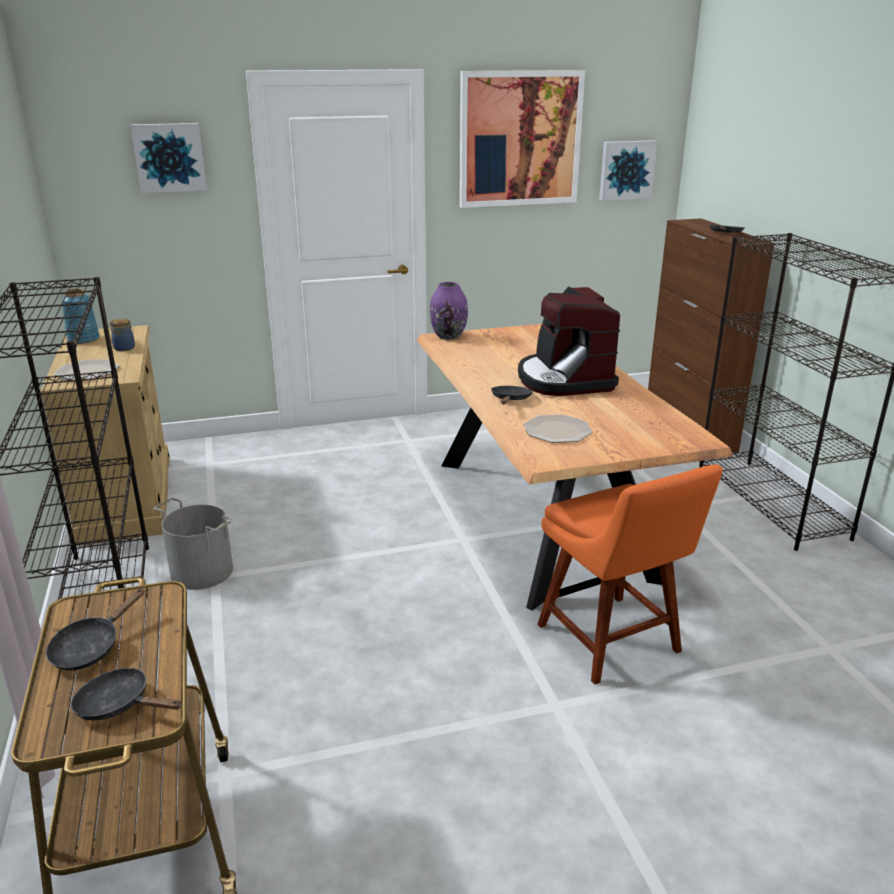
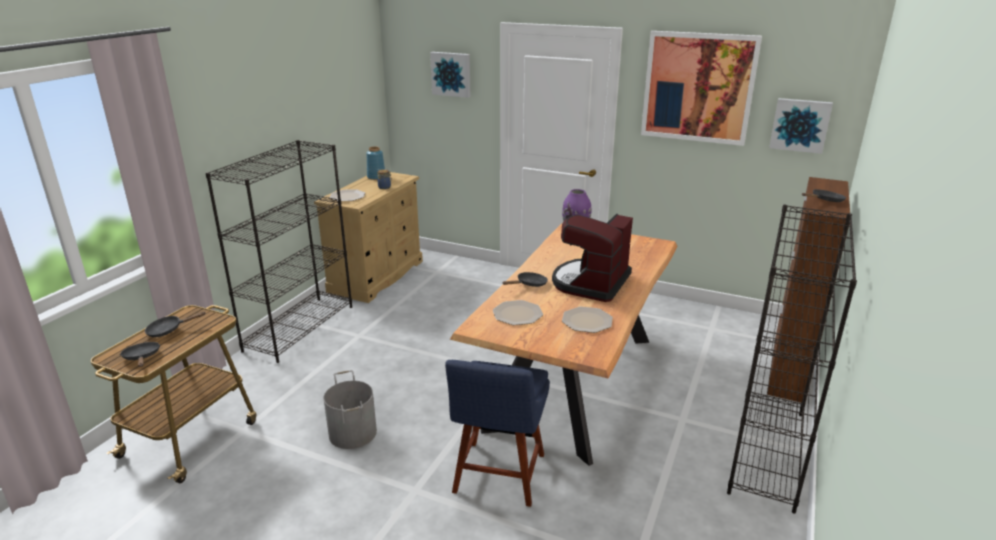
camera: 40 degrees right, 0 degrees up
(202, 571) = (358, 330): grey bucket -> grey bucket (353, 432)
(612, 642) = (498, 476): orange chair -> blue chair
(631, 413) = (587, 321): none -> plate

